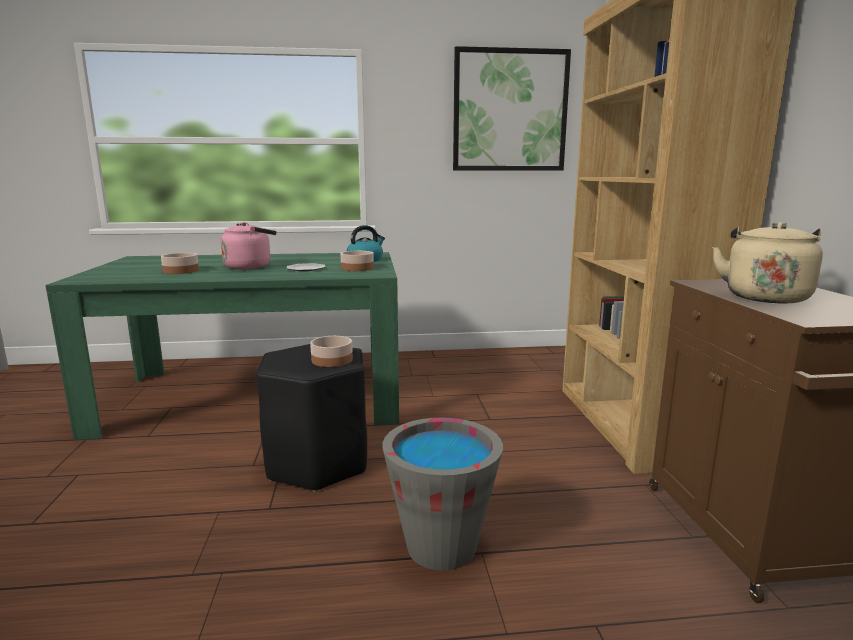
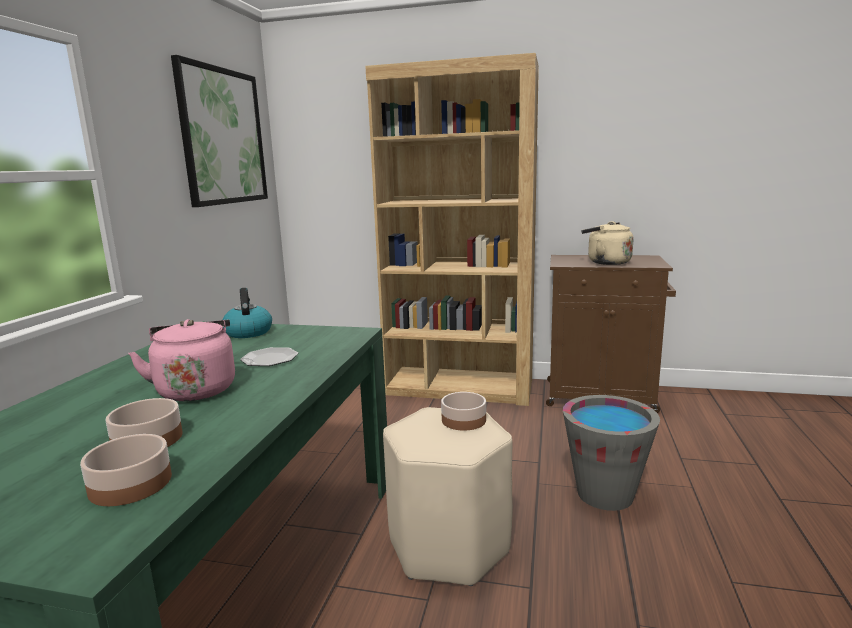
camera: 70 degrees left, 0 degrees up
(317, 463) = (449, 546): black stool -> beige stool
(356, 268) = (303, 338): bowl -> bowl (130, 485)

